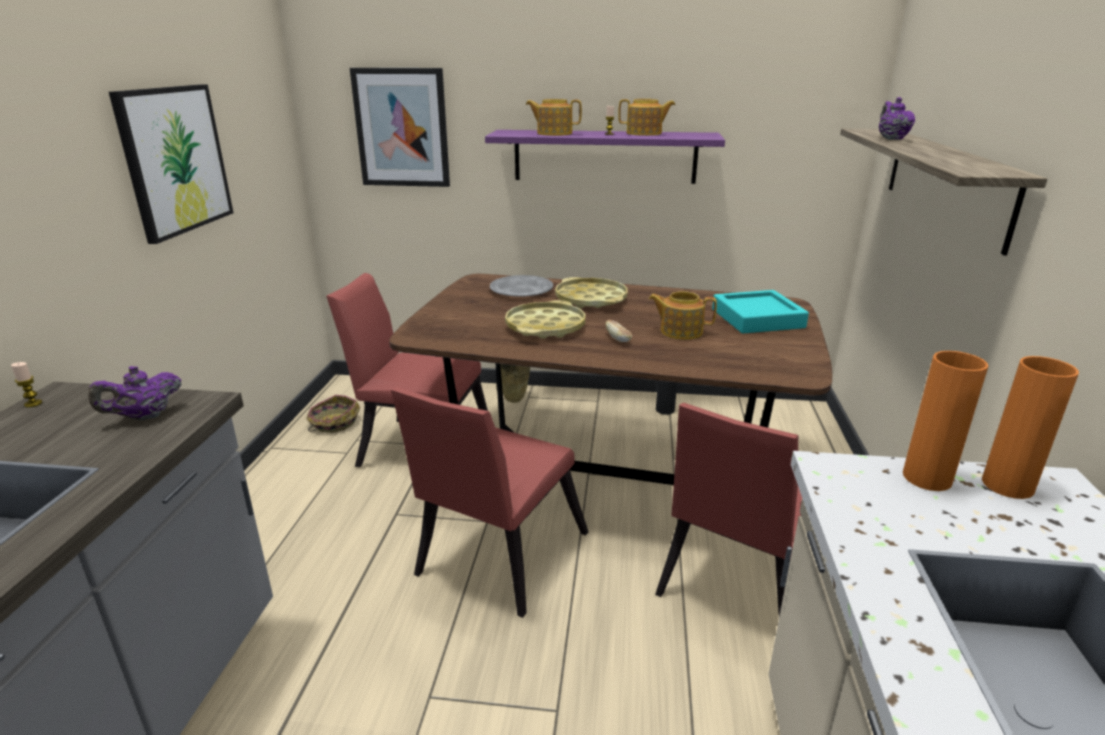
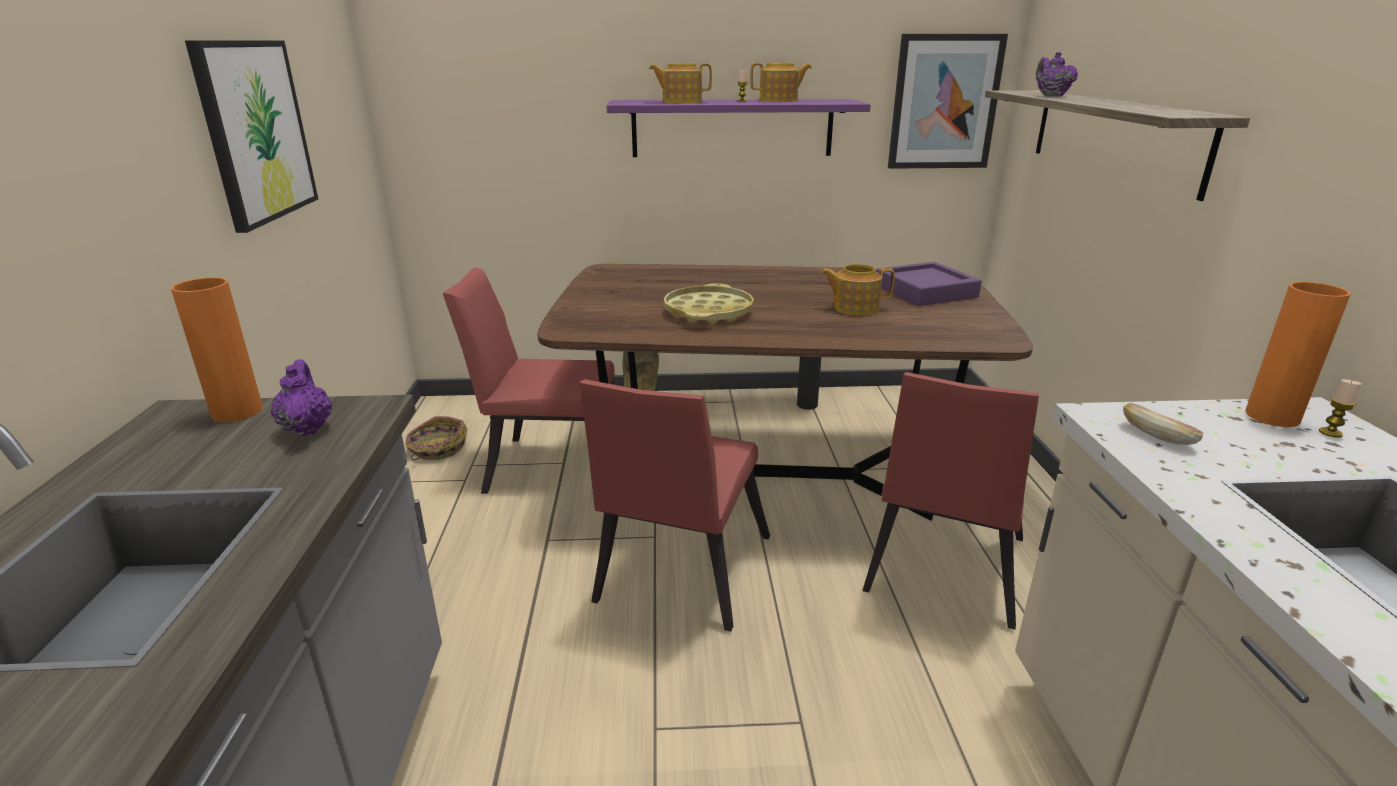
camera: 10 degrees left, 0 degrees up
(33, 403) = (146, 426): candle -> candle (1330, 433)
(144, 417) = (307, 428): purple teapot -> purple teapot turned 120 degrees clockwise
(402, 128) = (498, 100): picture -> picture (944, 102)
(521, 290) = (660, 277): grey plate -> none
(591, 299) = (742, 283): yellow tray -> none
(618, 338) = (793, 318): bread -> bread (1156, 436)
(757, 318) = (925, 291): turquoise tray -> purple tray
(927, 478) = (1196, 417): orange vase -> orange vase (237, 412)

